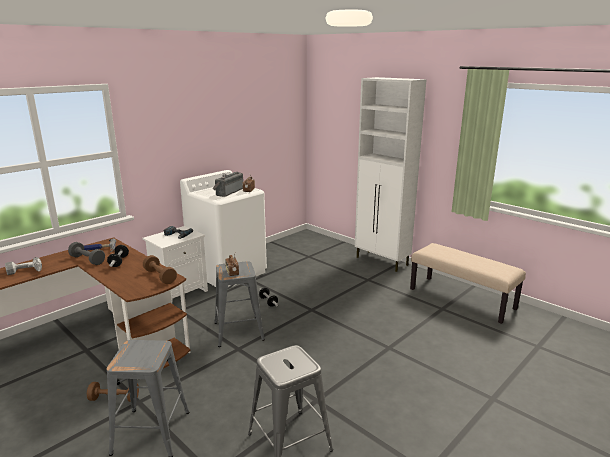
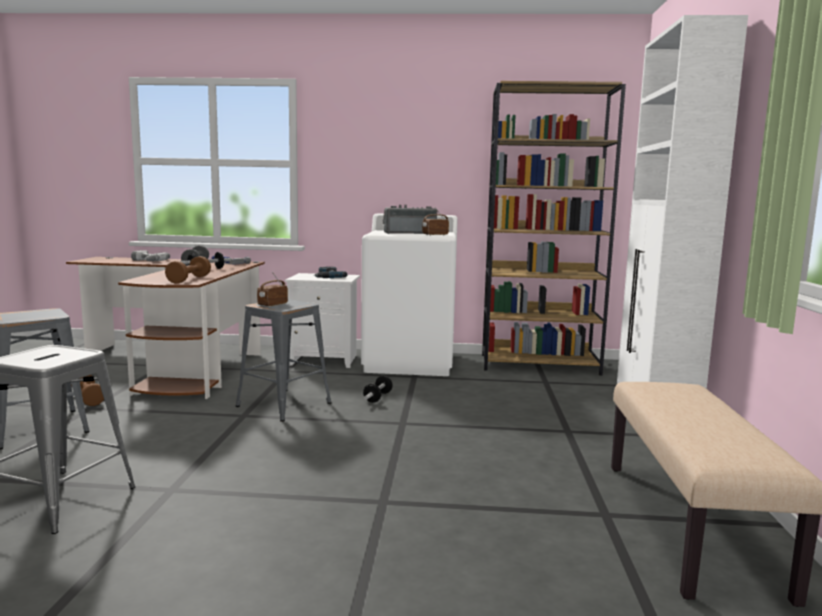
camera: 50 degrees right, 10 degrees down
(284, 246) = (540, 364): none -> brown bookcase

